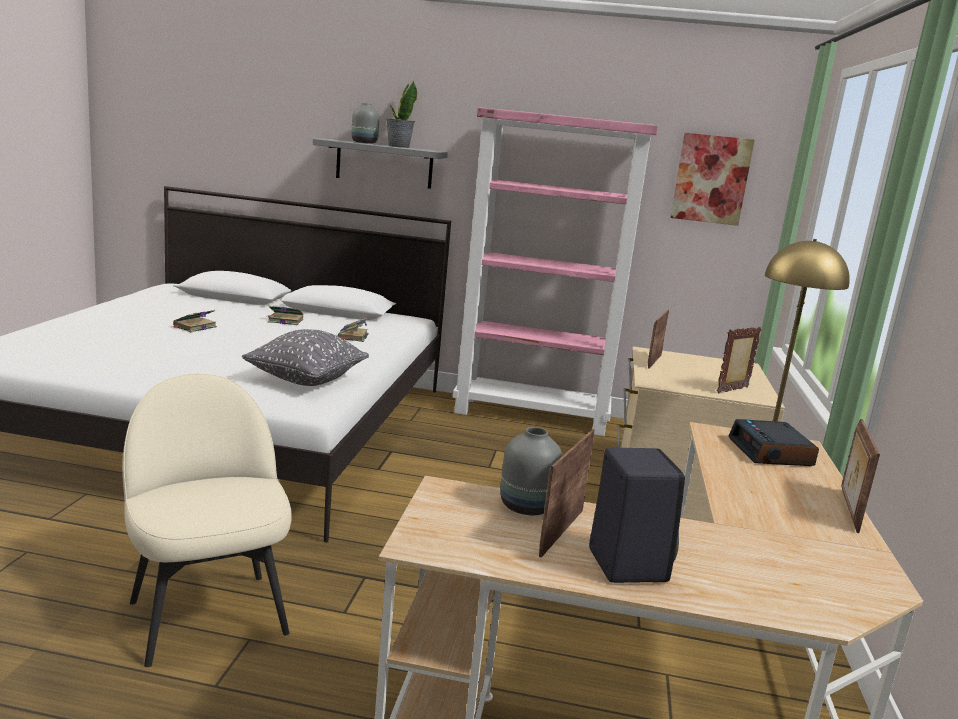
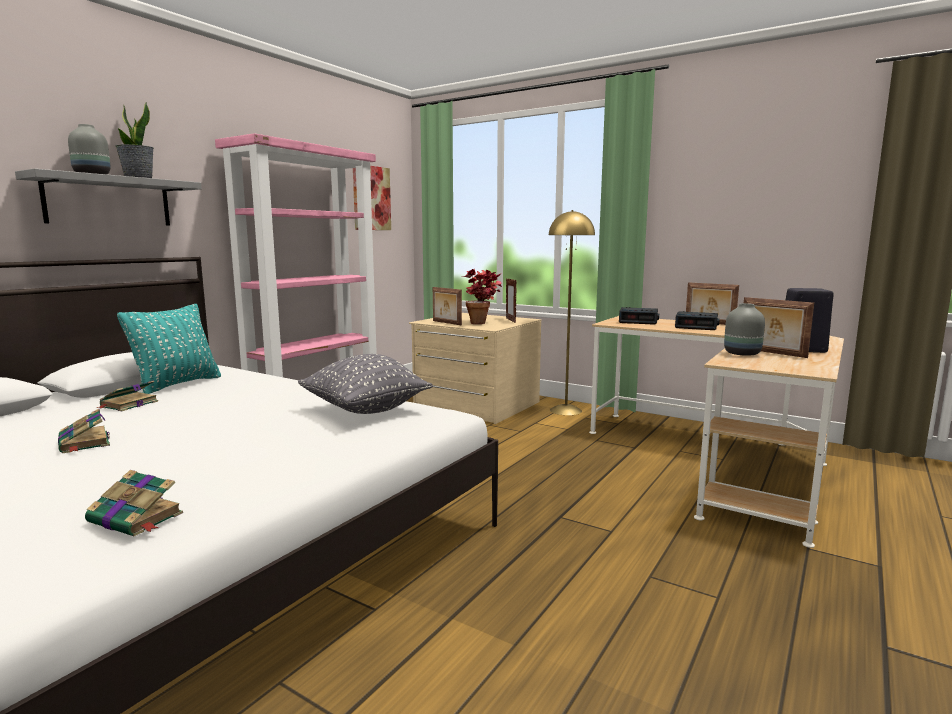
camera: 65 degrees left, 5 degrees down
(207, 614) = (610, 595): beige chair -> none
(346, 322) = (177, 384): none -> turquoise pillow
(353, 337) = (237, 386): book -> book (137, 518)
(683, 377) = (483, 323): none -> potted plant
(781, 495) = (696, 326): none -> alarm clock

